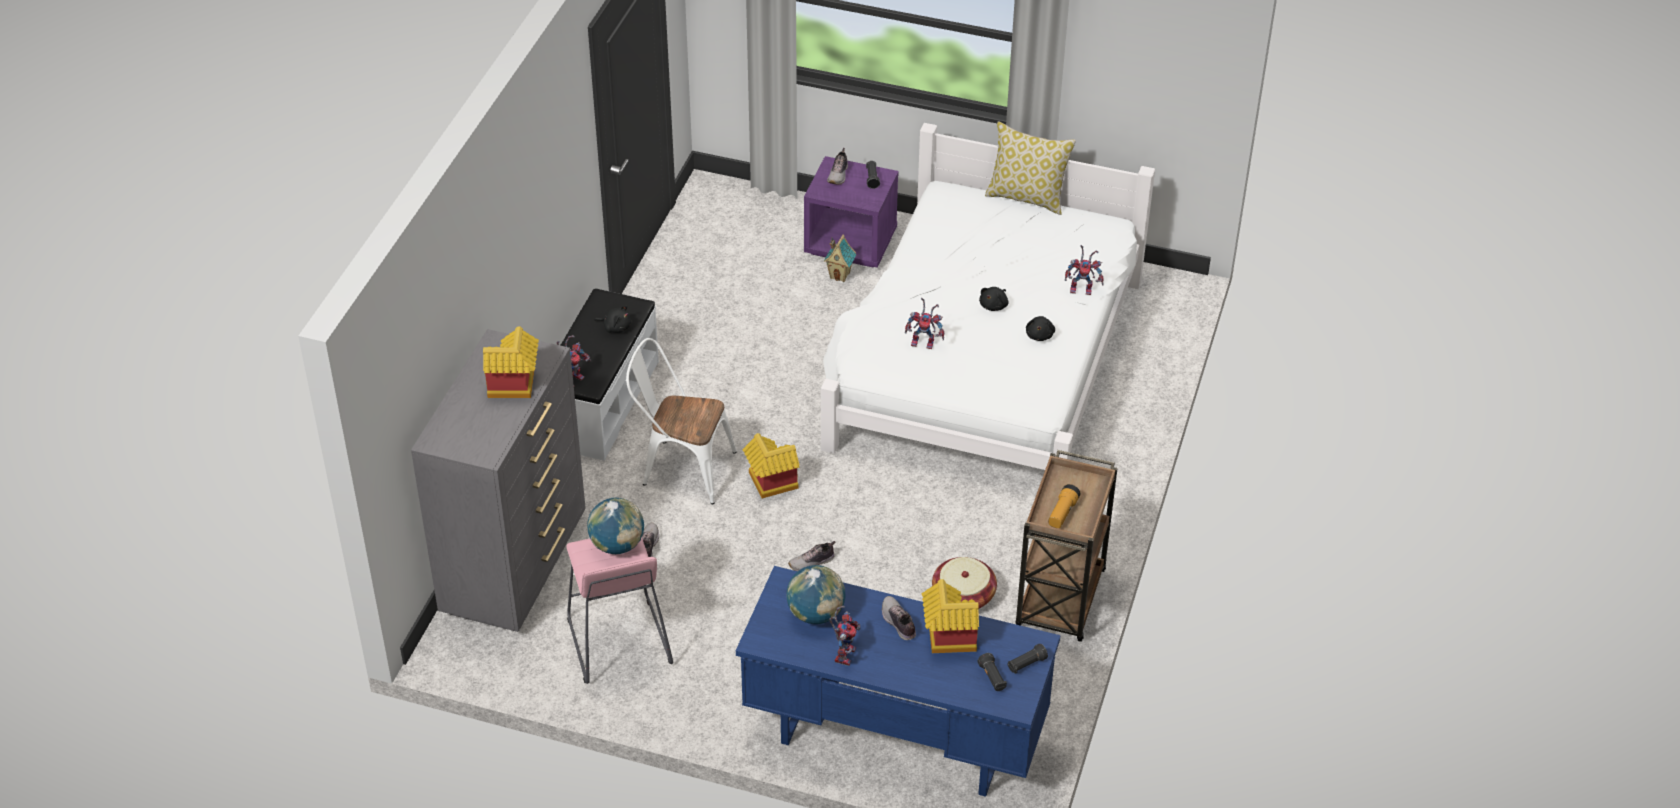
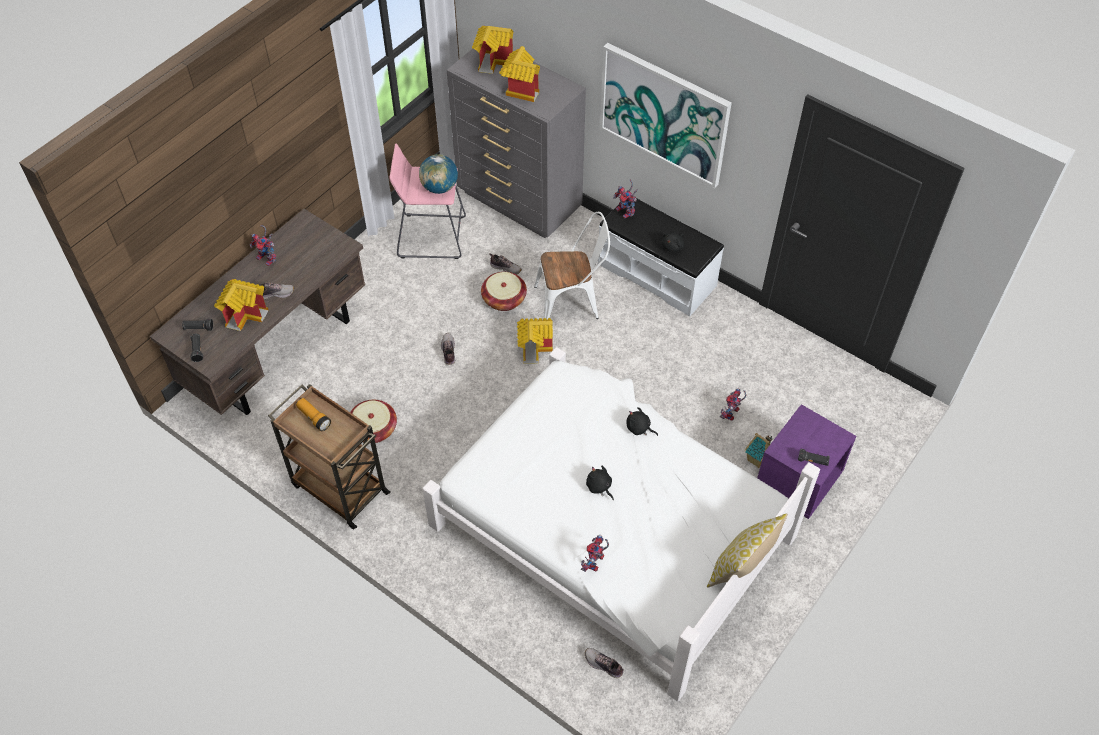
camera: 110 degrees right, 10 degrees up
(461, 427) = (494, 61): none -> toy house
(529, 239) = (664, 114): none -> picture
(681, 468) = (572, 303): white chair -> white chair turned 45 degrees clockwise
(702, 534) = (504, 299): none -> basket
(815, 614) = (308, 254): globe -> none
(838, 175) = (825, 437): shoe -> shoe (603, 665)
(893, 737) = (278, 351): blue desk -> brown desk
(925, 342) = (572, 422): toy robot -> toy robot (731, 415)
(1040, 335) = (550, 508): black plush toy -> black plush toy (639, 428)

